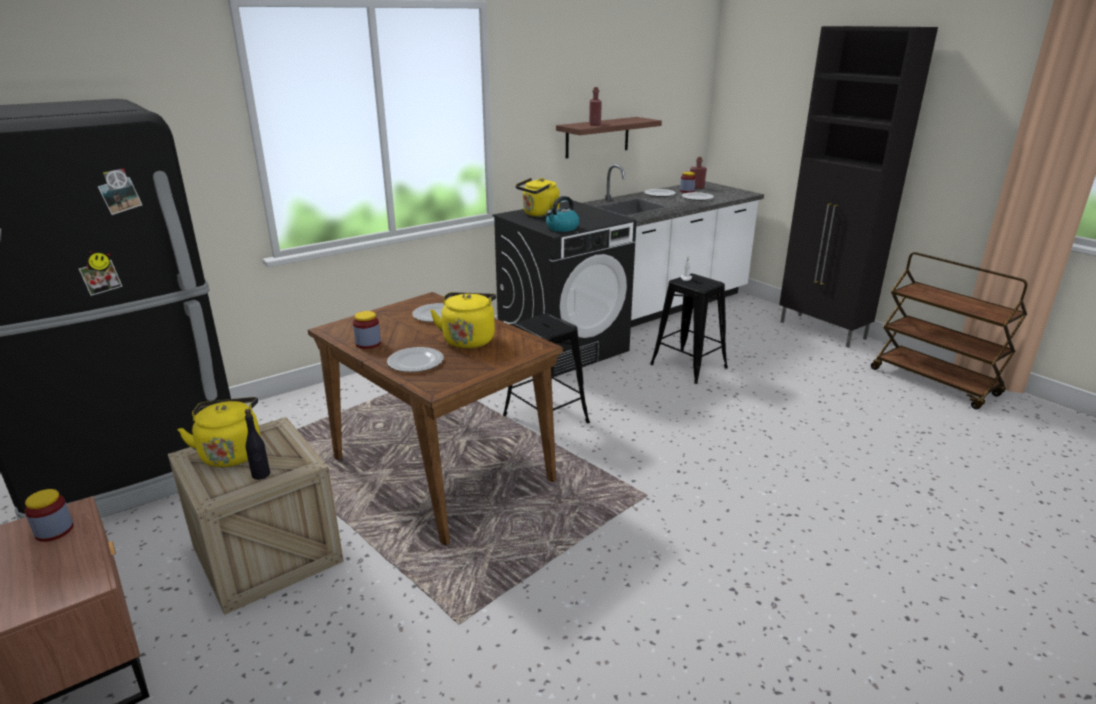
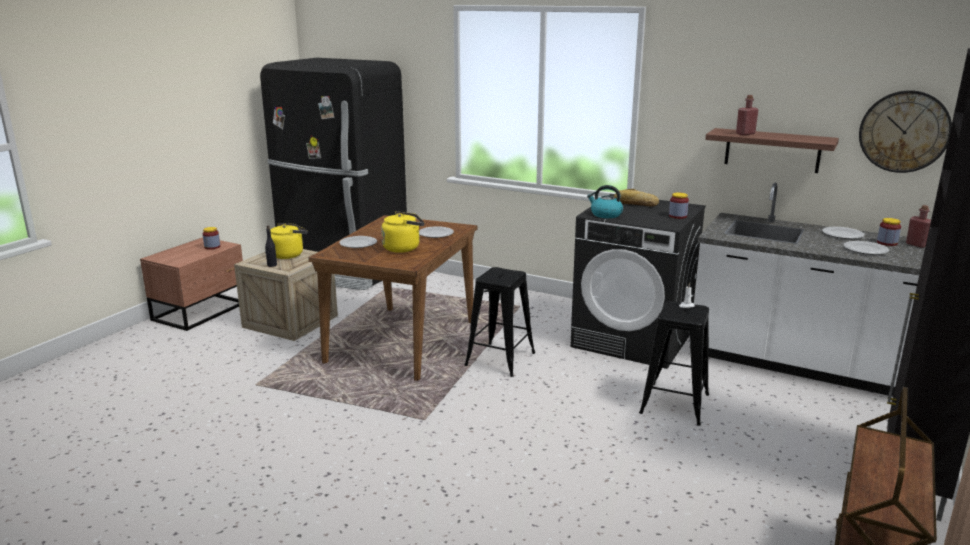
camera: 65 degrees right, 5 degrees down
(368, 343) = (375, 229): jar -> jar (677, 216)
(539, 214) = (634, 203): yellow kettle -> bread
(670, 104) = (904, 131): none -> wall clock

